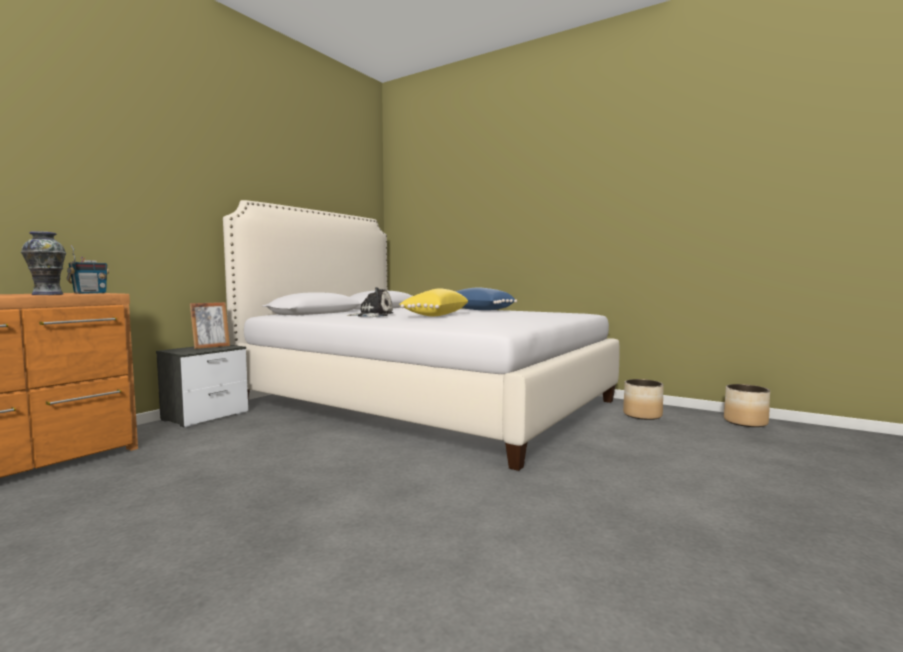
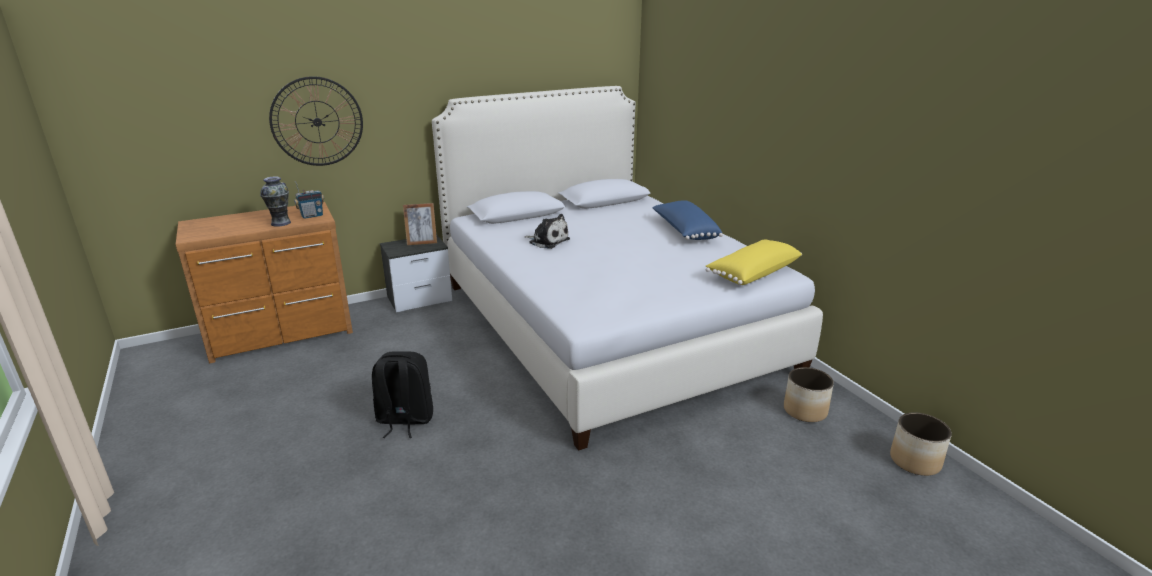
camera: 30 degrees right, 20 degrees up
(91, 196) = (317, 122): none -> wall clock
(294, 495) = (404, 420): none -> black backpack
(435, 315) = (600, 254): yellow pillow -> yellow pillow (752, 273)

